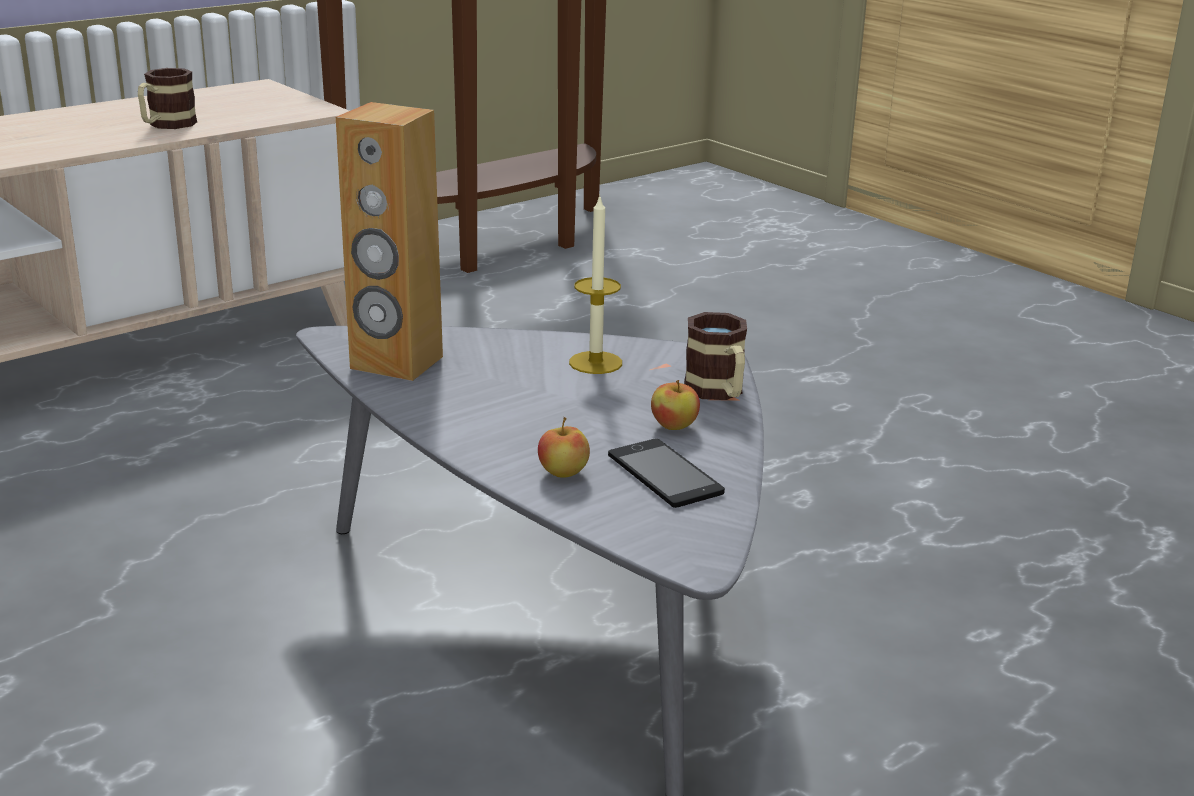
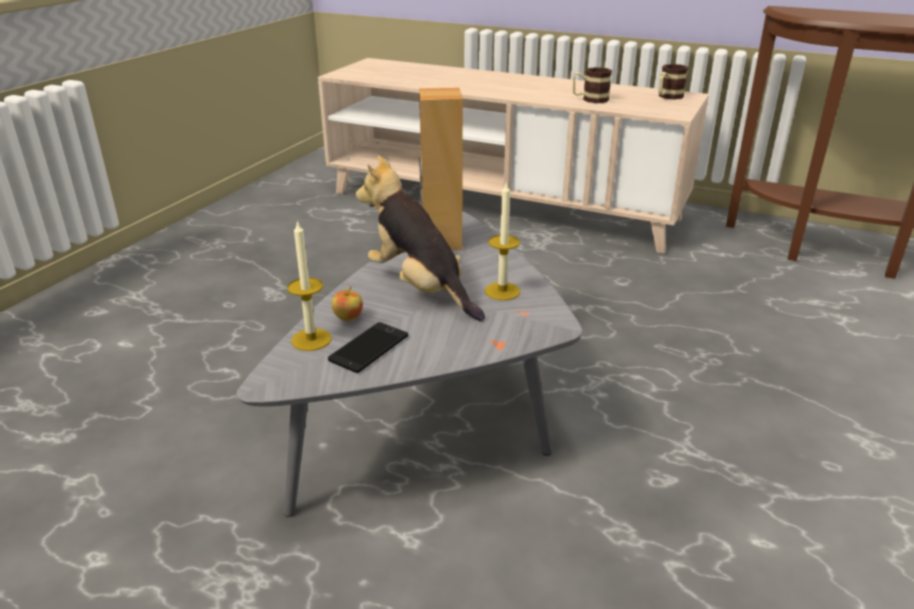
camera: 65 degrees right, 5 degrees up
(530, 408) = (420, 288): none -> plush toy
(602, 510) = (311, 339): none -> candle
(674, 426) = (437, 336): apple -> none
(718, 393) = (501, 340): mug -> mug (668, 97)

